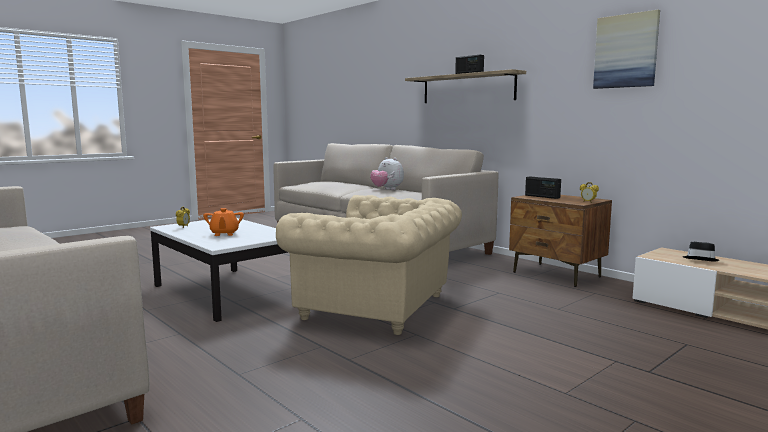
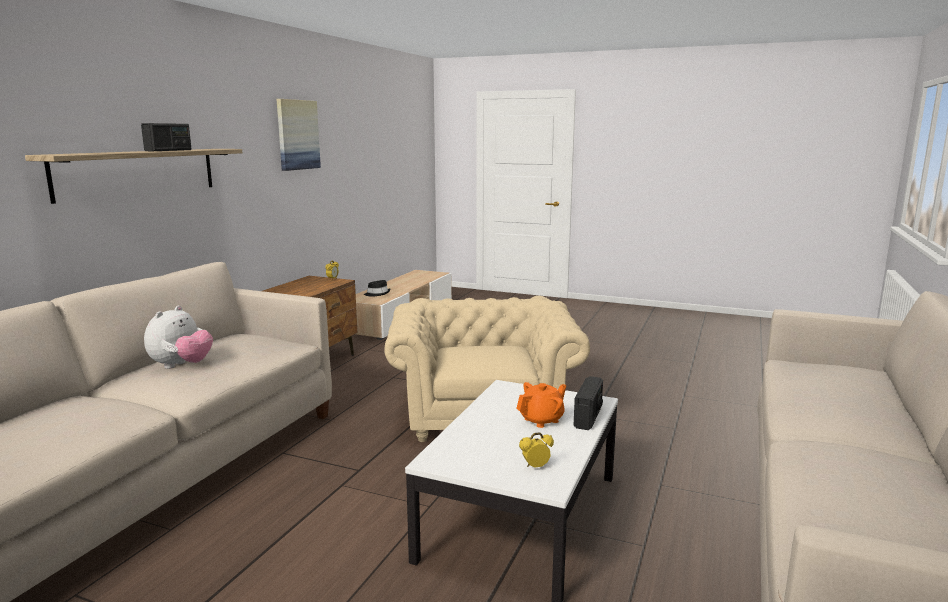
camera: 115 degrees left, 5 degrees up
(542, 196) = (299, 290): radio -> radio (588, 417)

